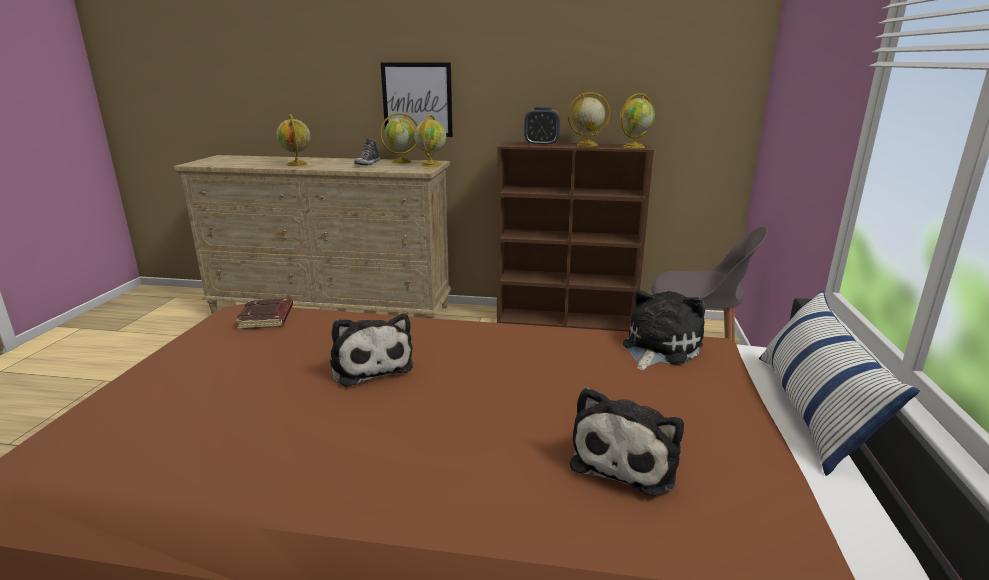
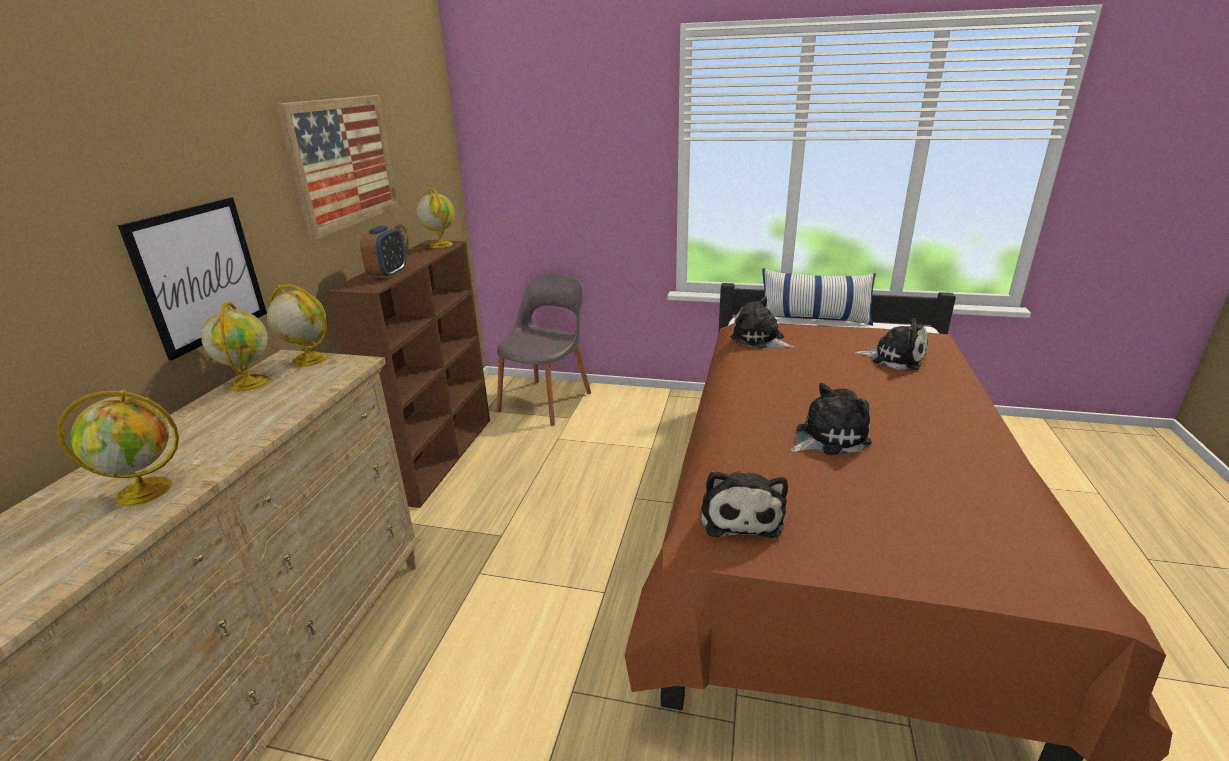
camera: 85 degrees left, 5 degrees up
(267, 318) = (740, 515): brown book -> plush toy
(368, 164) = (236, 411): shoe -> none
(564, 58) = (343, 163): none -> picture
(586, 145) = (410, 258): globe -> none

